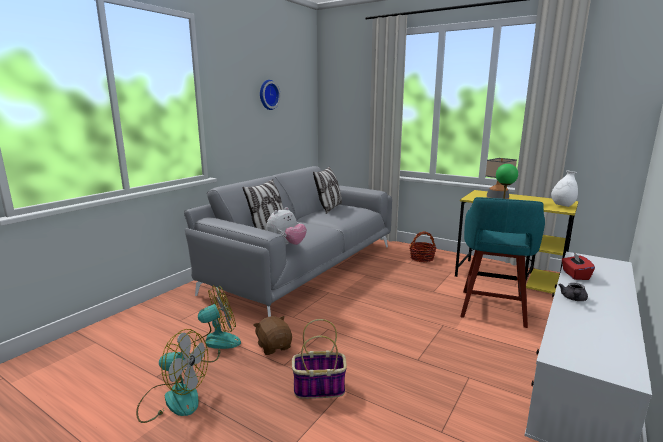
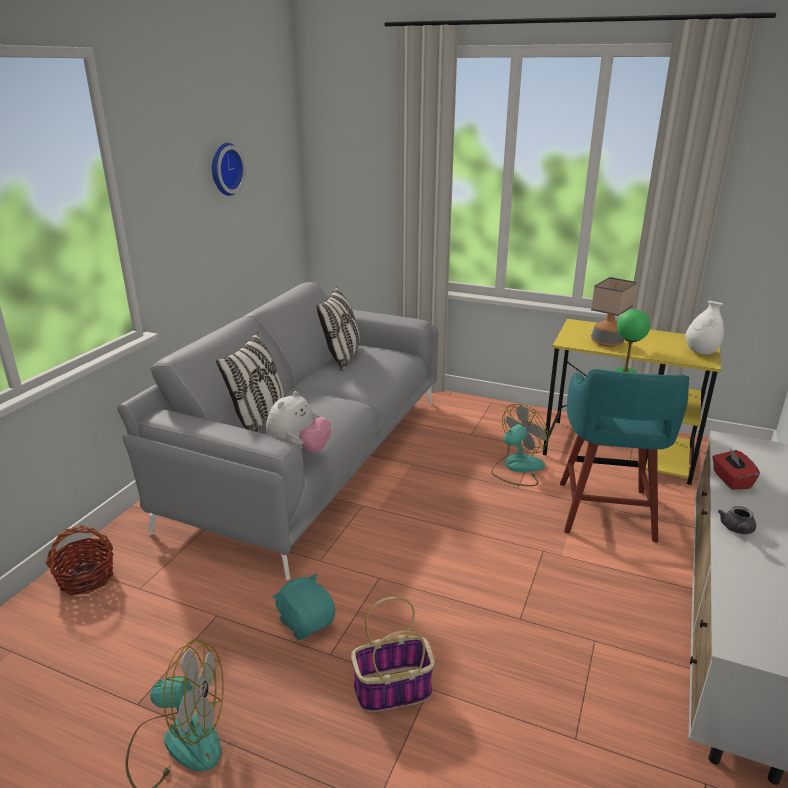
camera: 10 degrees left, 10 degrees up
(214, 344) = (210, 629): fan -> fan (517, 468)
(274, 346) = (306, 622): brown plush toy -> turquoise plush toy
(422, 258) = (488, 422): basket -> basket (86, 578)

